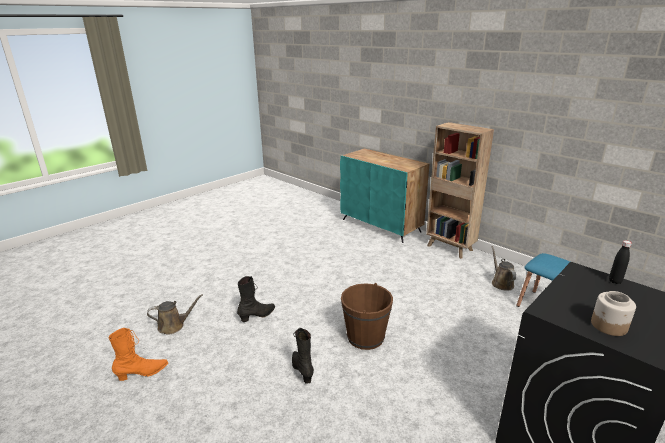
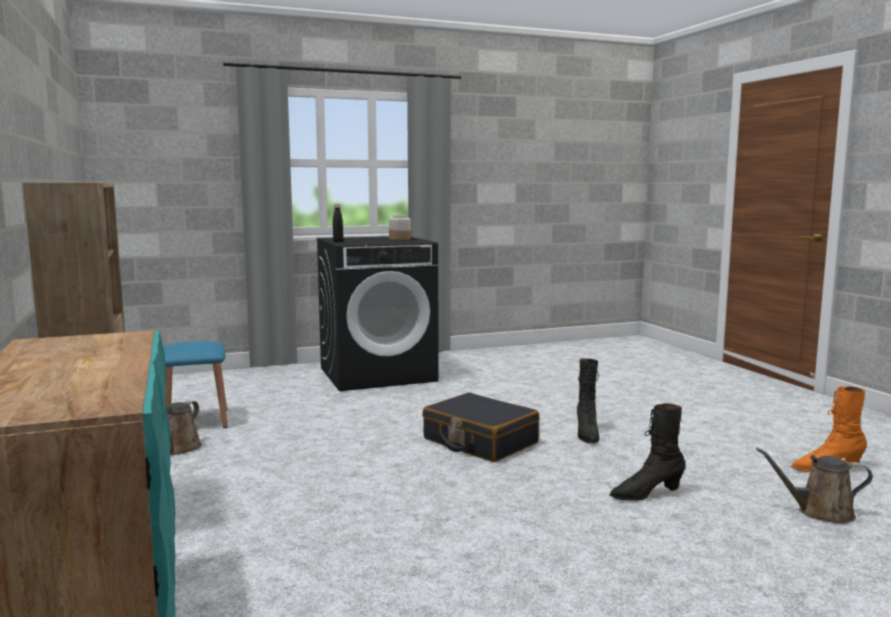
camera: 155 degrees left, 15 degrees down
(365, 337) = (479, 441): brown bucket -> black suitcase

